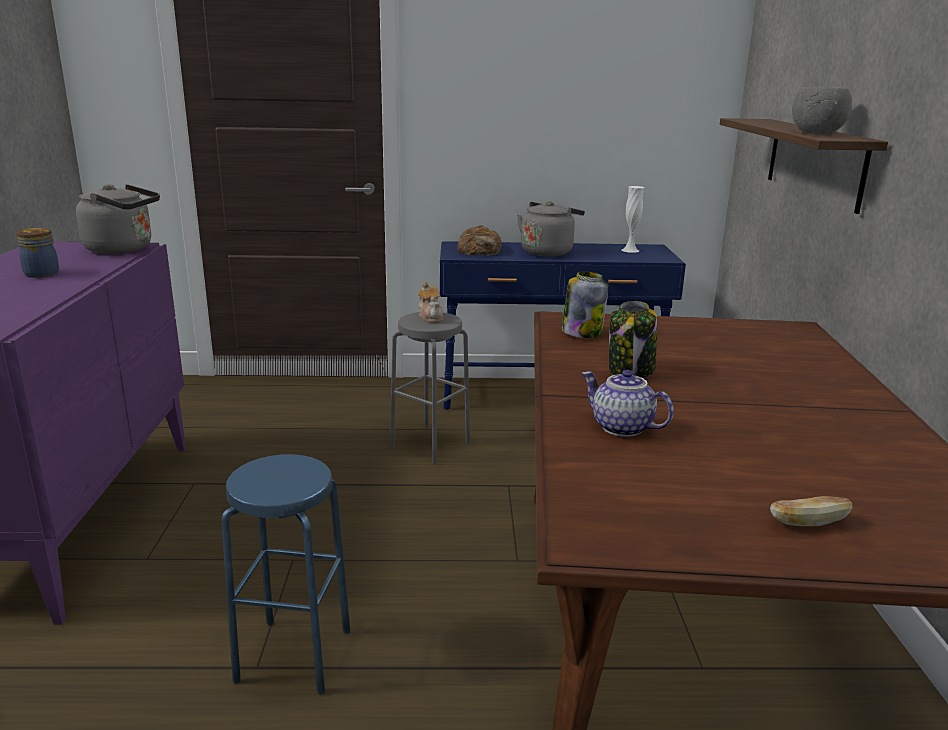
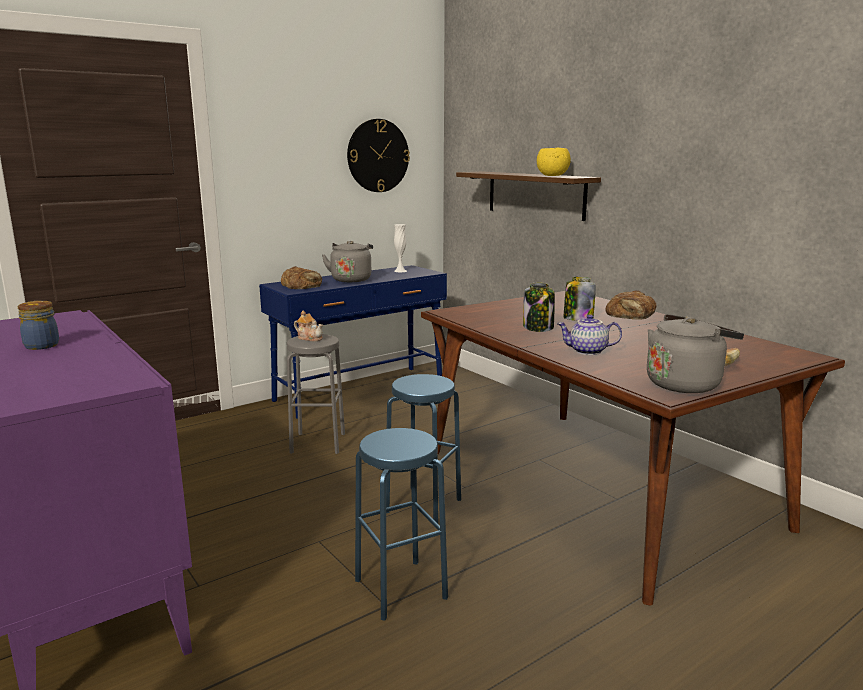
camera: 35 degrees left, 5 degrees down
(123, 249) = (62, 318): grey kettle -> grey kettle (685, 384)
(442, 564) = (423, 505): none -> blue stool
(582, 333) = (474, 316): jar -> jar (577, 319)
(629, 89) = (378, 156): none -> wall clock
(817, 133) = (553, 175): grey bowl -> yellow bowl
(831, 383) = (631, 313): none -> bread

